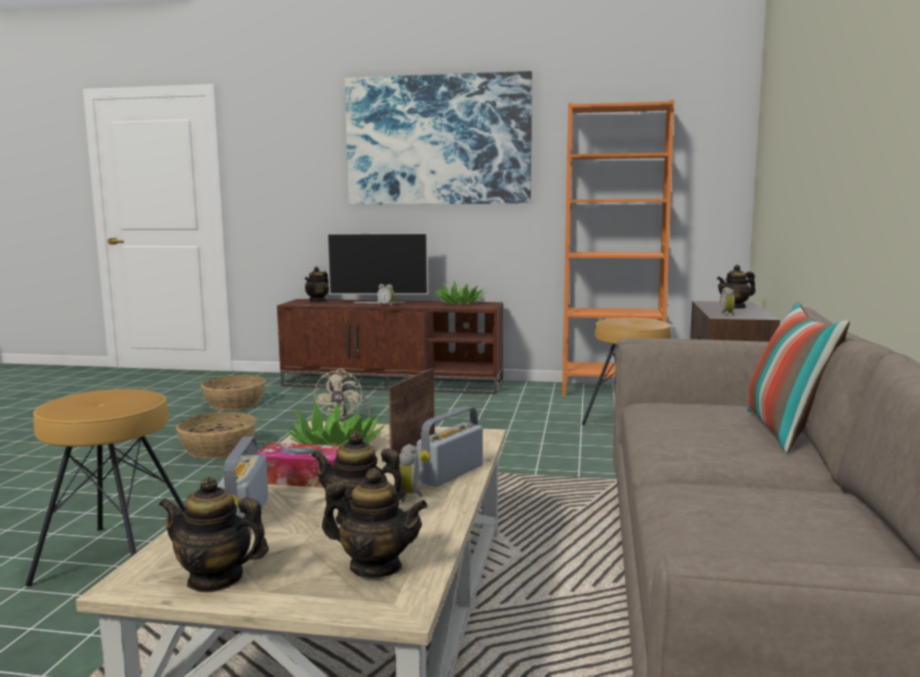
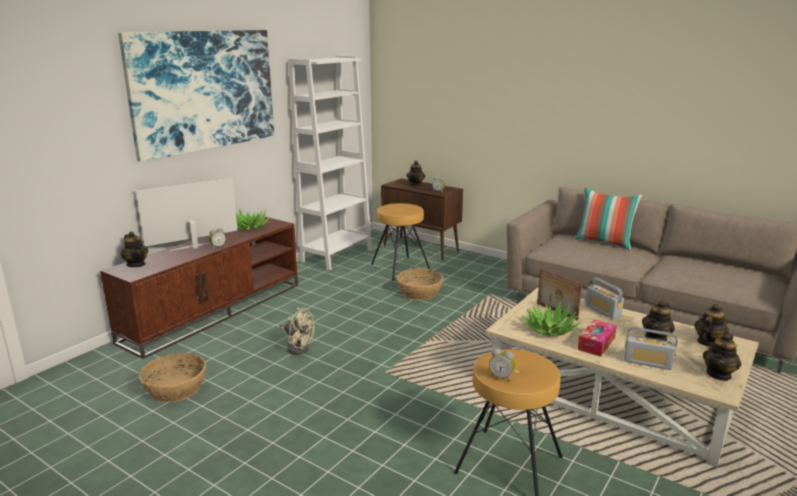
camera: 65 degrees left, 10 degrees up
(219, 449) = (312, 409): basket -> basket (420, 292)
(379, 302) = (194, 247): television -> television turned 150 degrees counterclockwise
(411, 496) = (631, 324): alarm clock -> alarm clock (501, 377)
(611, 391) = (337, 255): orange bookcase -> white bookcase

